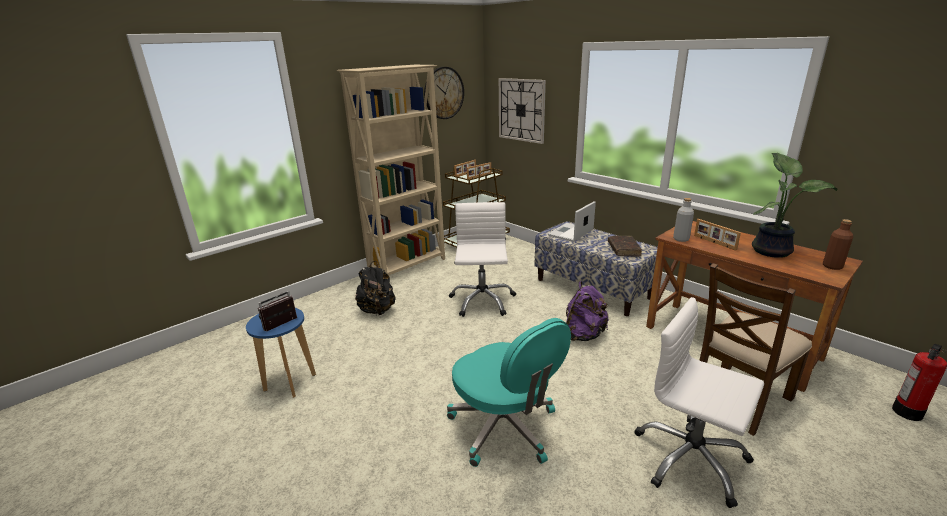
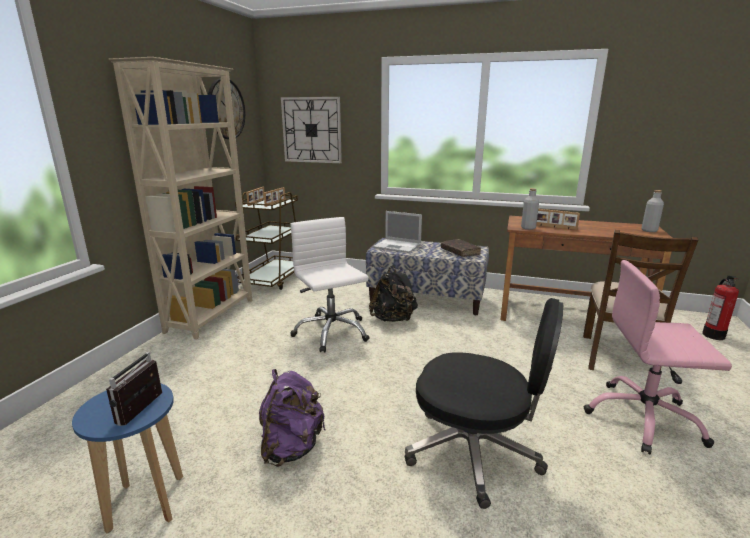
camera: 30 degrees left, 5 degrees down
(377, 310) = (211, 371): black backpack -> black backpack (393, 319)
(505, 428) = (475, 452): turquoise office chair -> black office chair
(570, 233) = (398, 246): laptop -> laptop turned 75 degrees counterclockwise
(583, 335) = (458, 340): purple backpack -> purple backpack (292, 447)
(690, 459) = (643, 418): white office chair -> pink office chair
(772, 250) = (599, 227): potted plant -> none
(832, 266) = (649, 230): brown bottle -> grey bottle

